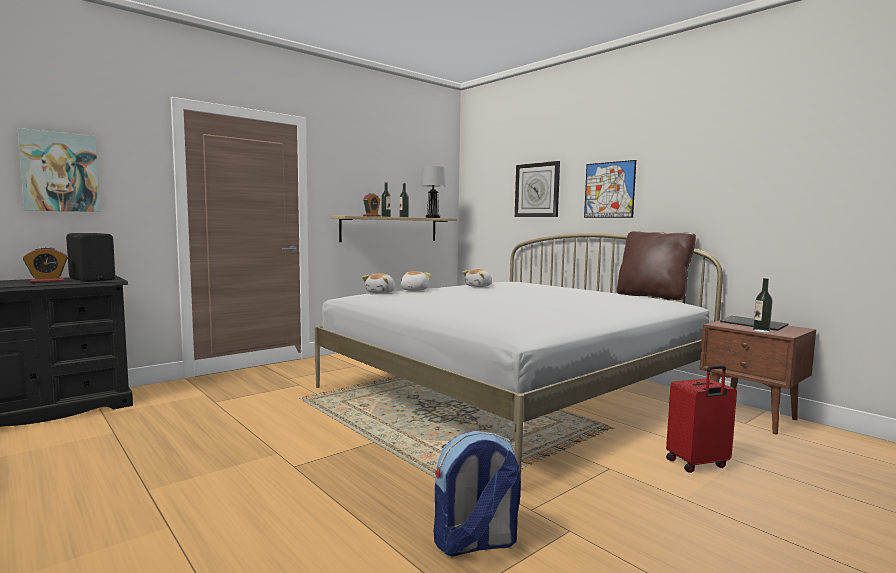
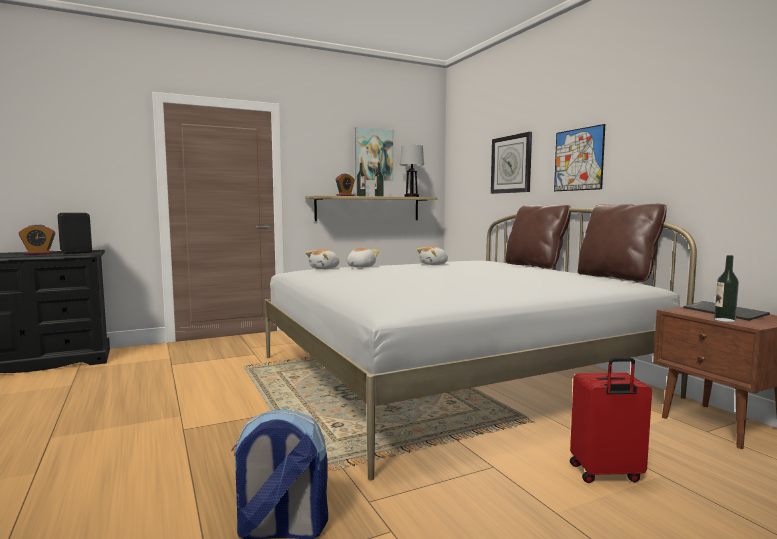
camera: 15 degrees right, 0 degrees up
(60, 172) = (58, 161): picture -> picture (373, 154)
(568, 286) = (535, 265): none -> brown pillow

